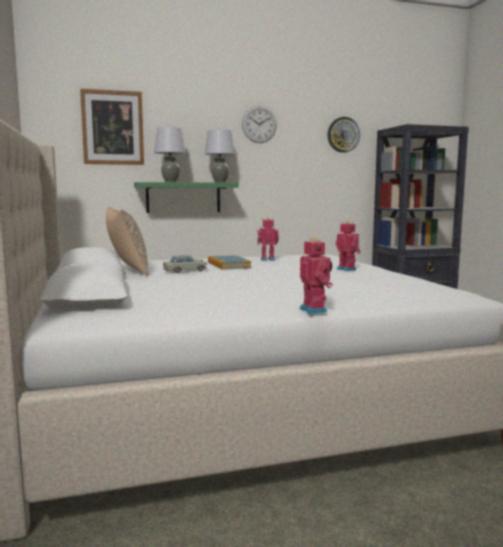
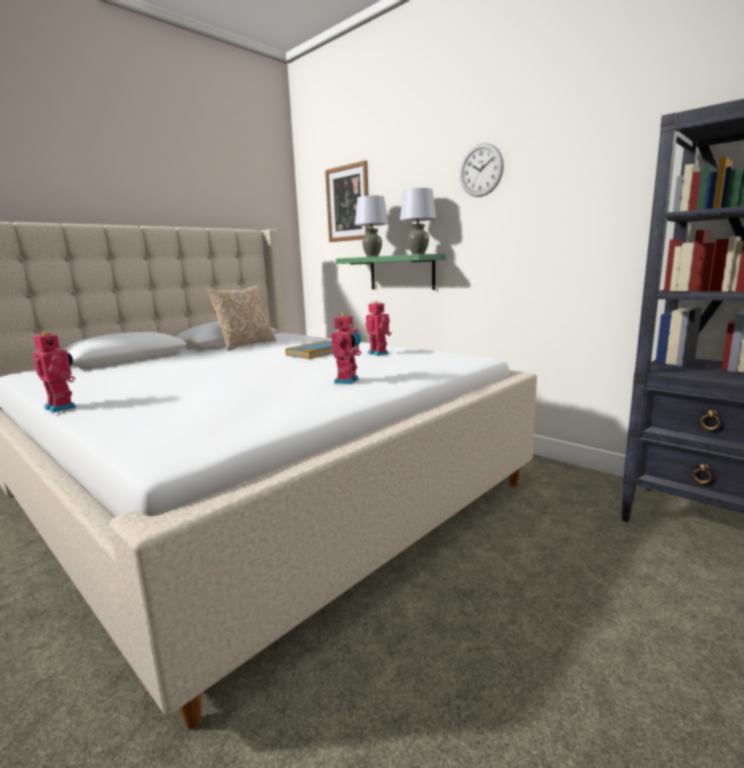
camera: 60 degrees right, 5 degrees up
(185, 271) = (266, 351): beige toy car -> none
(315, 310) = (62, 407): toy robot -> toy robot turned 90 degrees counterclockwise
(343, 135) = (615, 159): wall clock -> none

